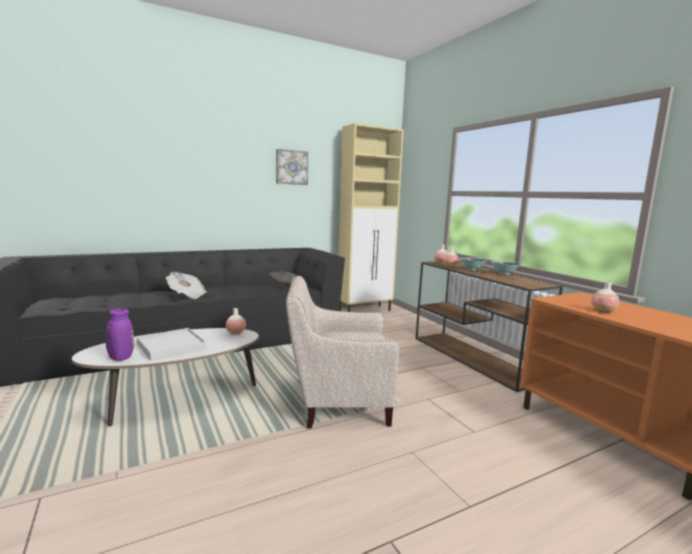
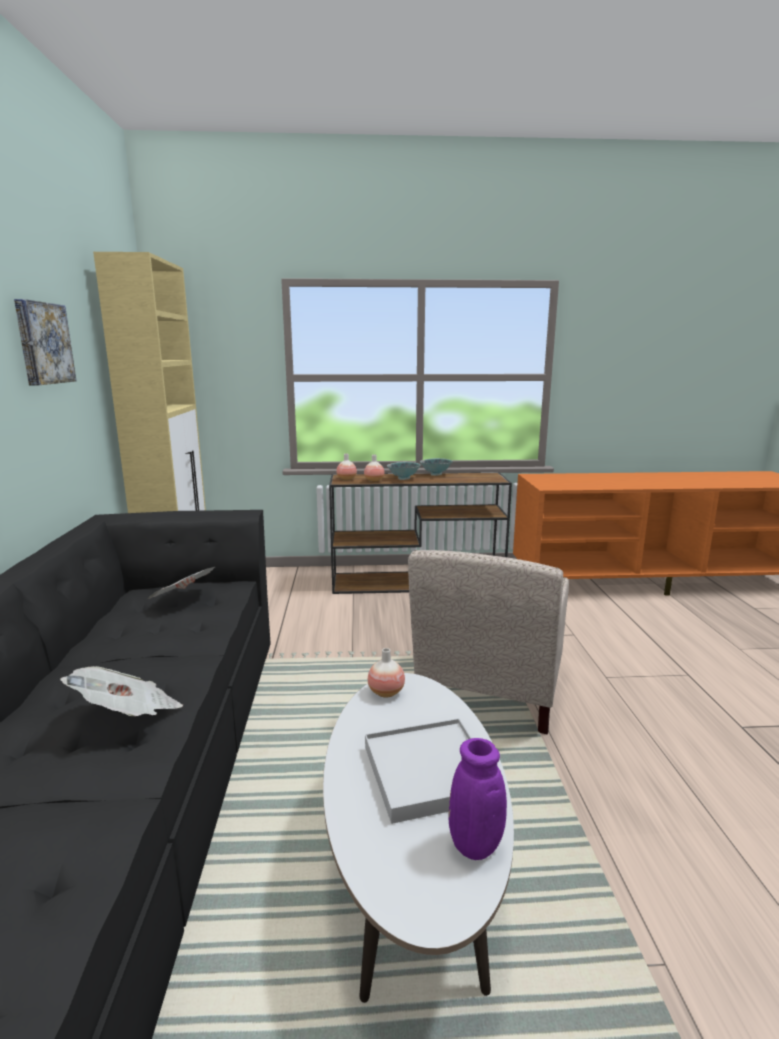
camera: 65 degrees left, 5 degrees up
(603, 311) = (589, 484): vase -> none

